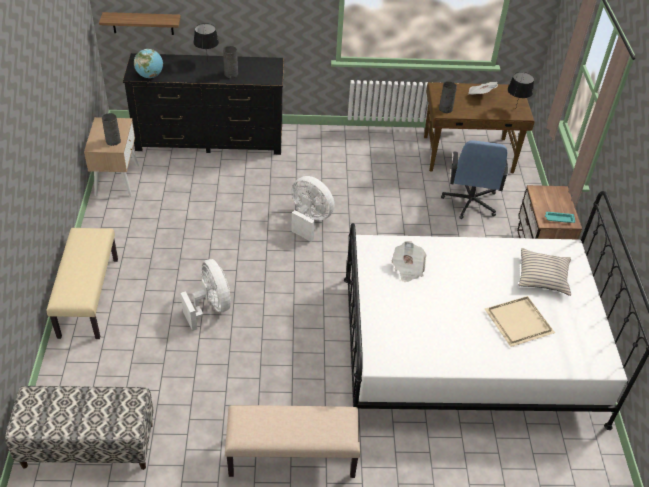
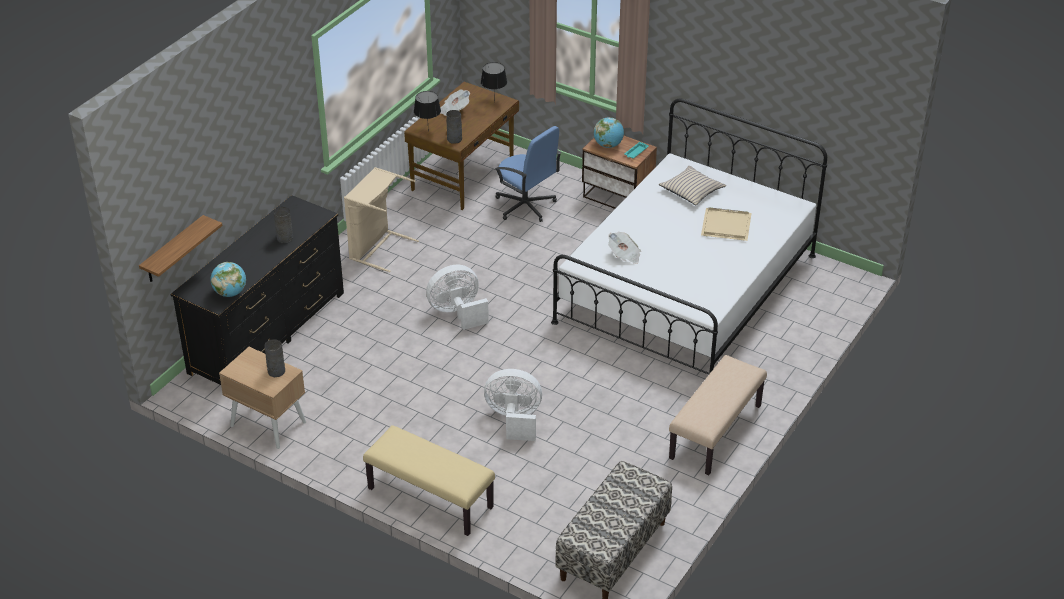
camera: 55 degrees left, 5 degrees down
(207, 61) = (245, 246): black table lamp -> black table lamp (427, 131)
(344, 149) = (378, 248): none -> beige laundry basket
(548, 198) = (608, 145): none -> globe

